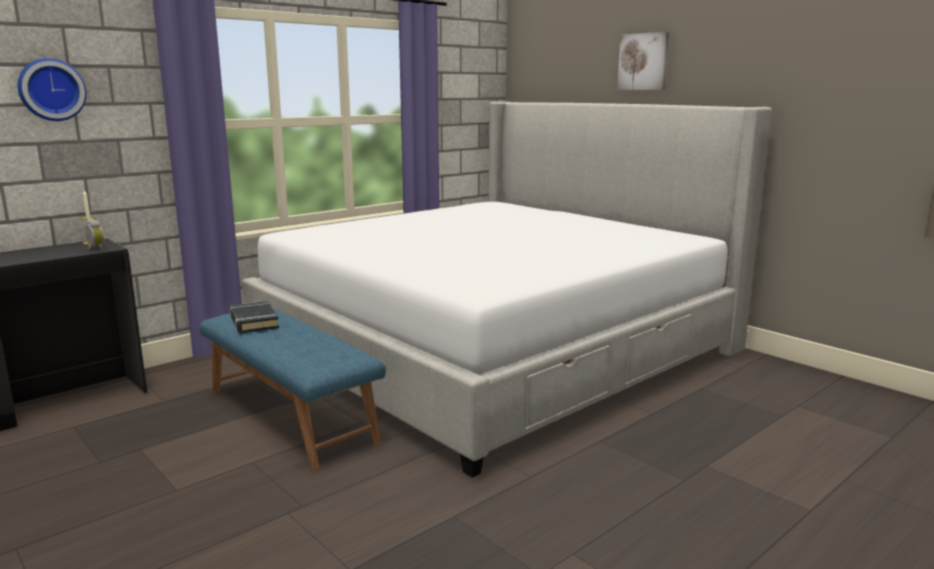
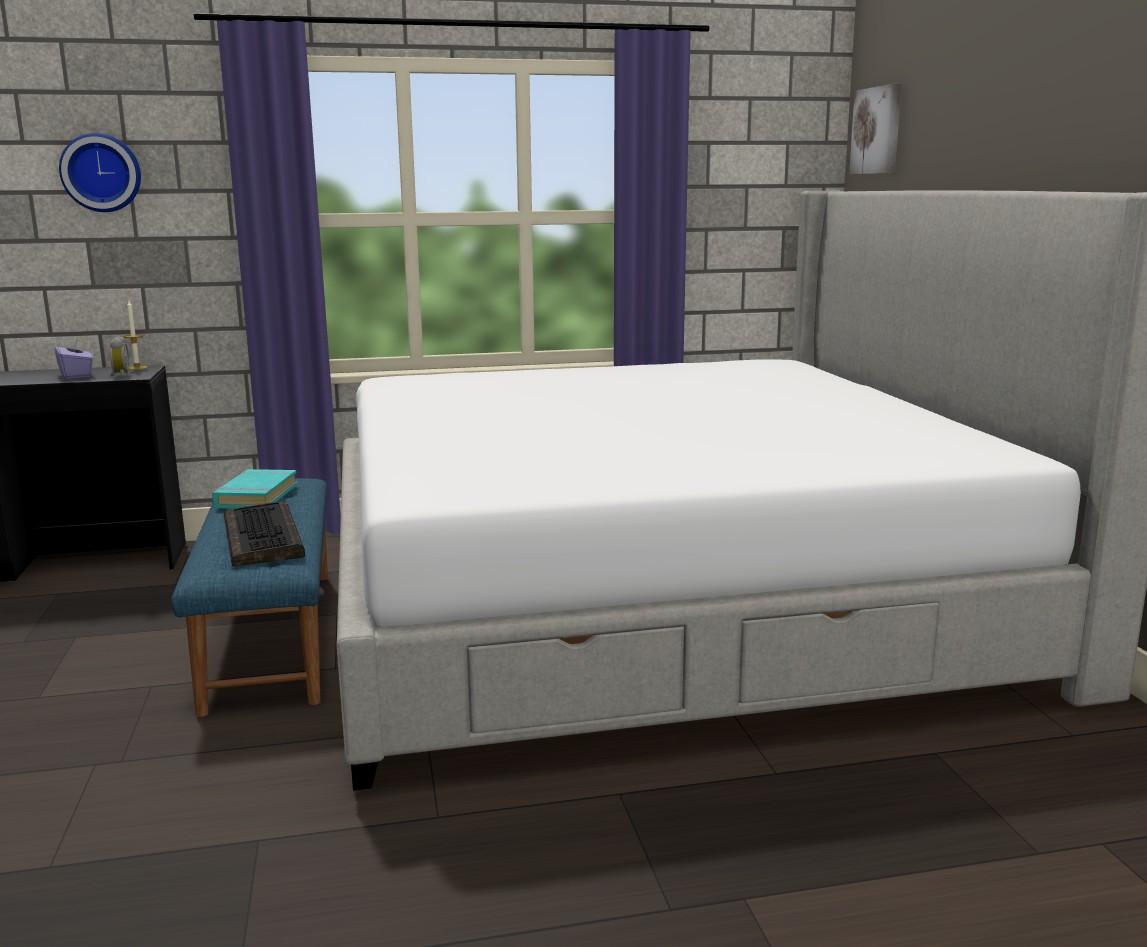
camera: 30 degrees right, 0 degrees up
(54, 252) = (77, 375): none -> purple tissue box
(253, 322) = (256, 496): black book -> turquoise book
(312, 344) = (264, 537): none -> keyboard
(643, 61) = (1018, 109): picture -> picture (877, 131)

